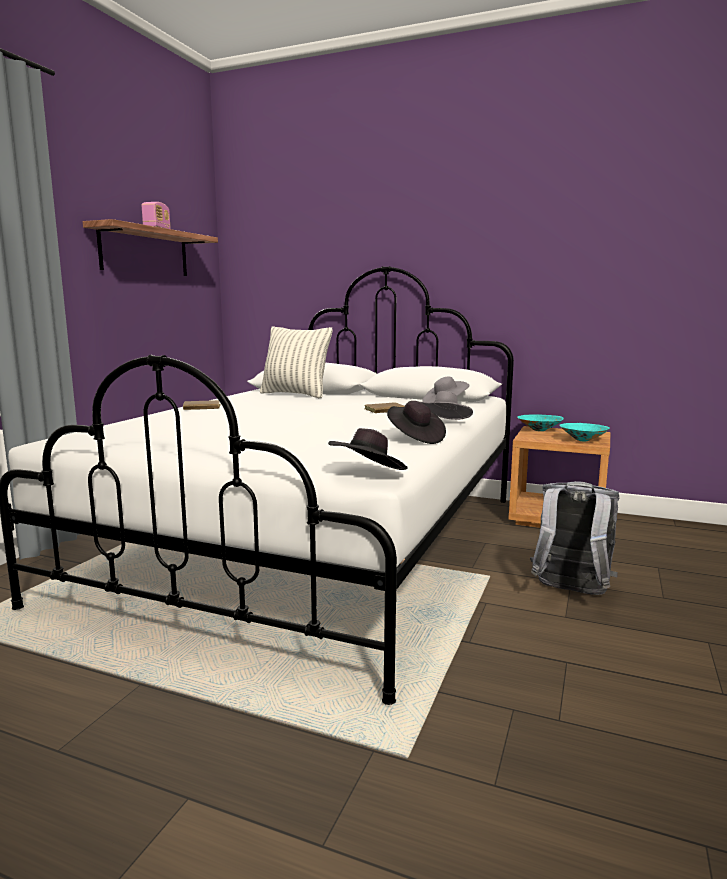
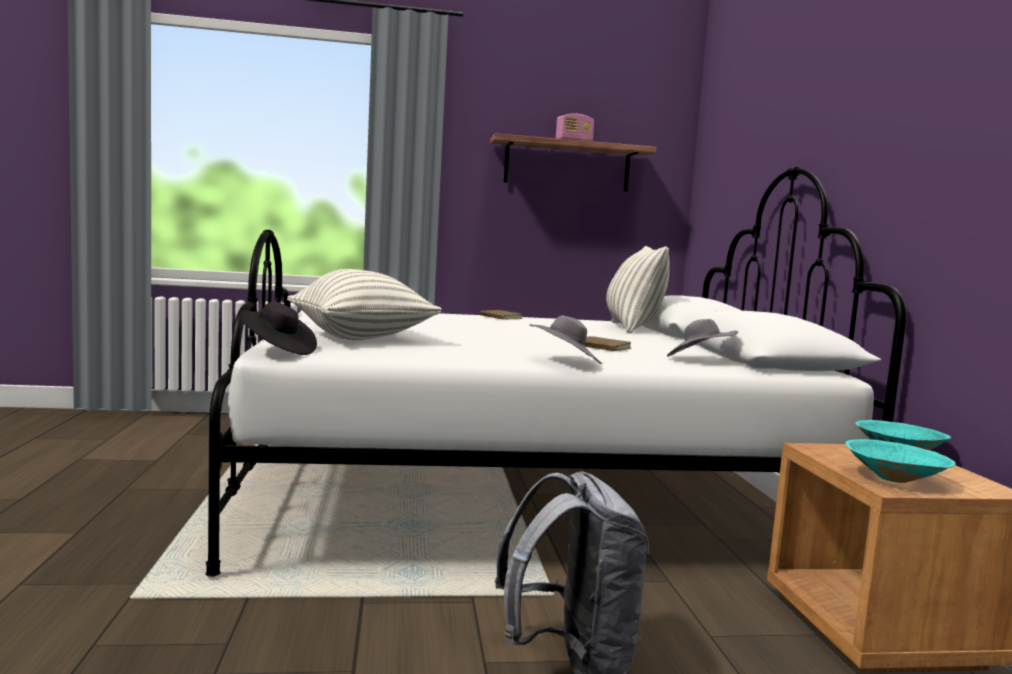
camera: 60 degrees right, 5 degrees down
(304, 449) = (361, 338): none -> pillow
(415, 438) = (458, 356): black hat -> none

